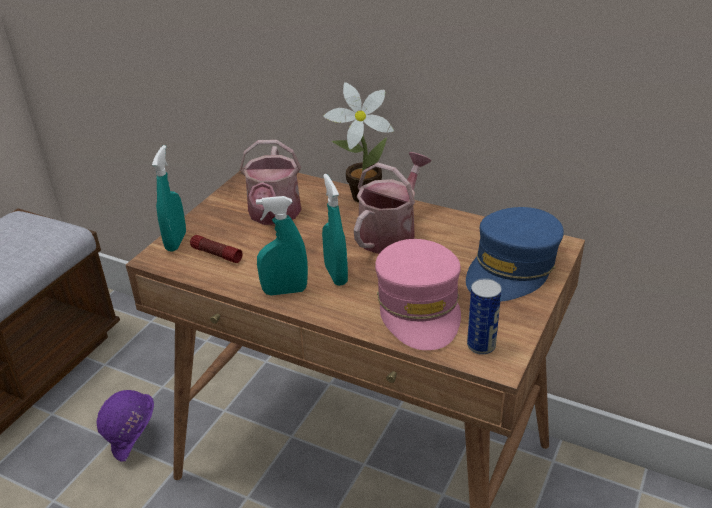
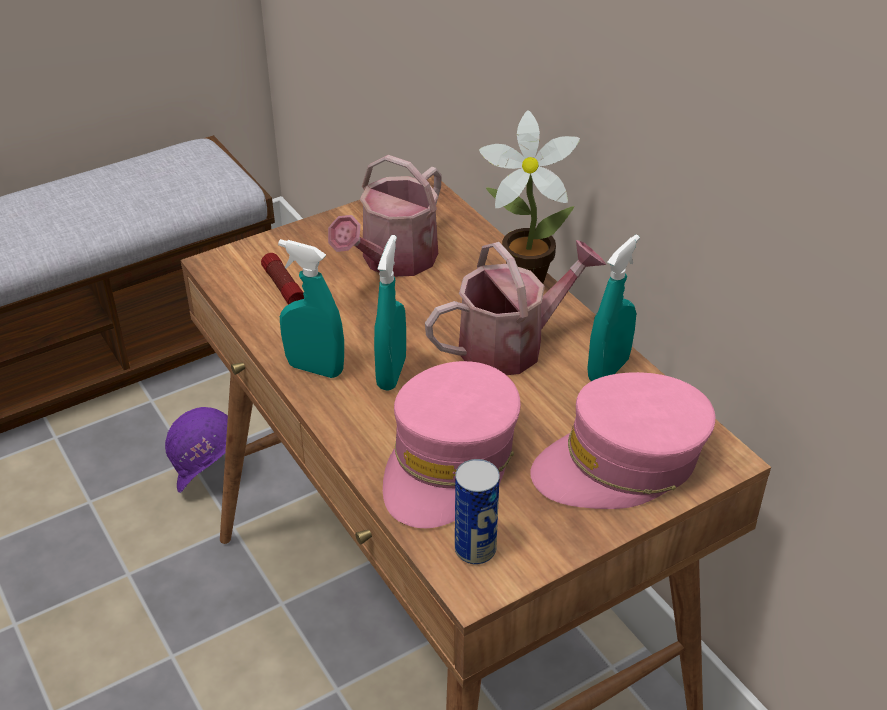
camera: 30 degrees right, 5 degrees up
(176, 242) = (255, 252): turquoise spray bottle -> turquoise spray bottle (608, 370)
(512, 268) = (621, 463): blue cap -> pink cap

